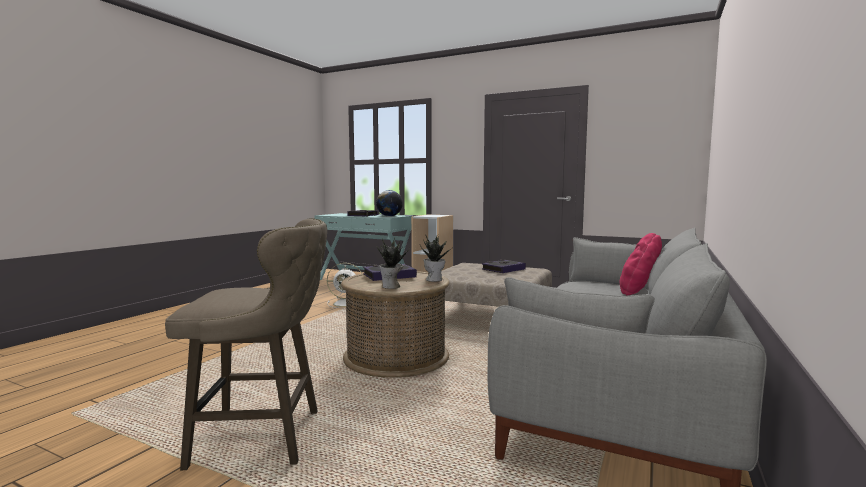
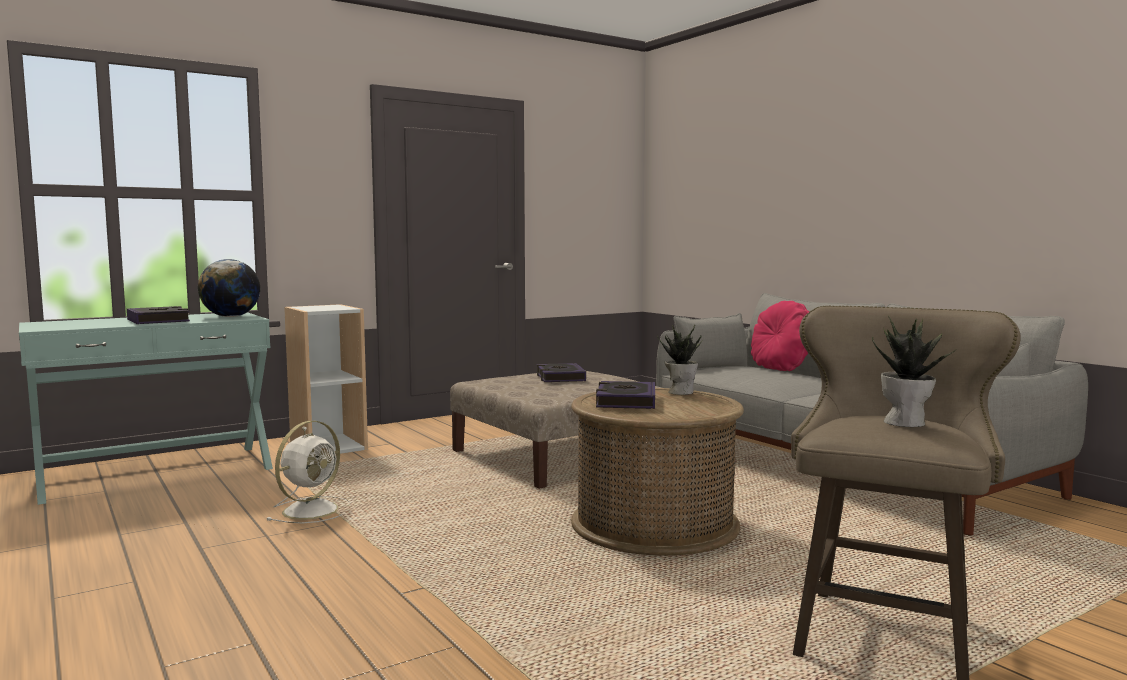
camera: 60 degrees left, 0 degrees up
(391, 287) = (700, 408): potted plant -> potted plant (906, 423)

